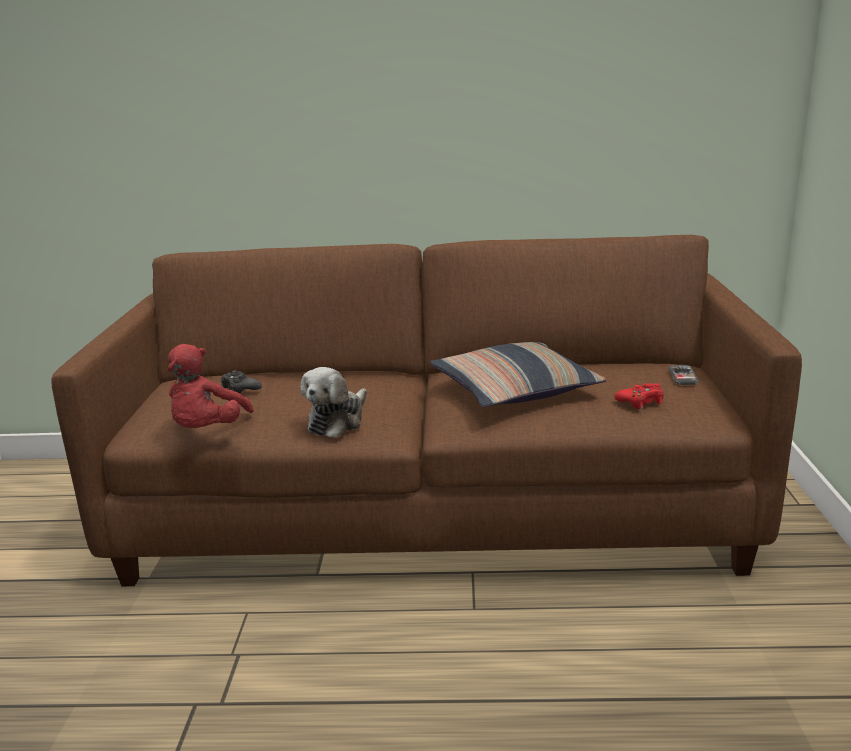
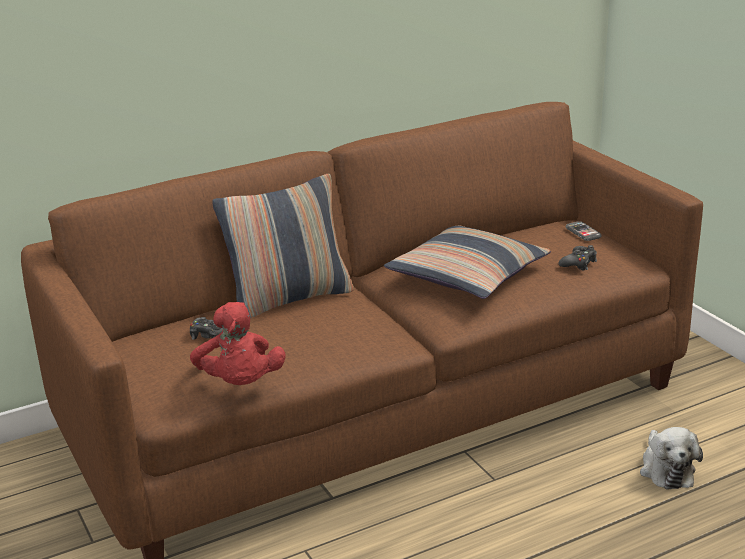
camera: 30 degrees left, 5 degrees up
(338, 421) = (345, 343): plush toy -> plush toy (666, 469)
(343, 377) = (289, 299): none -> pillow
(641, 401) = (578, 263): red game controller -> black game controller

